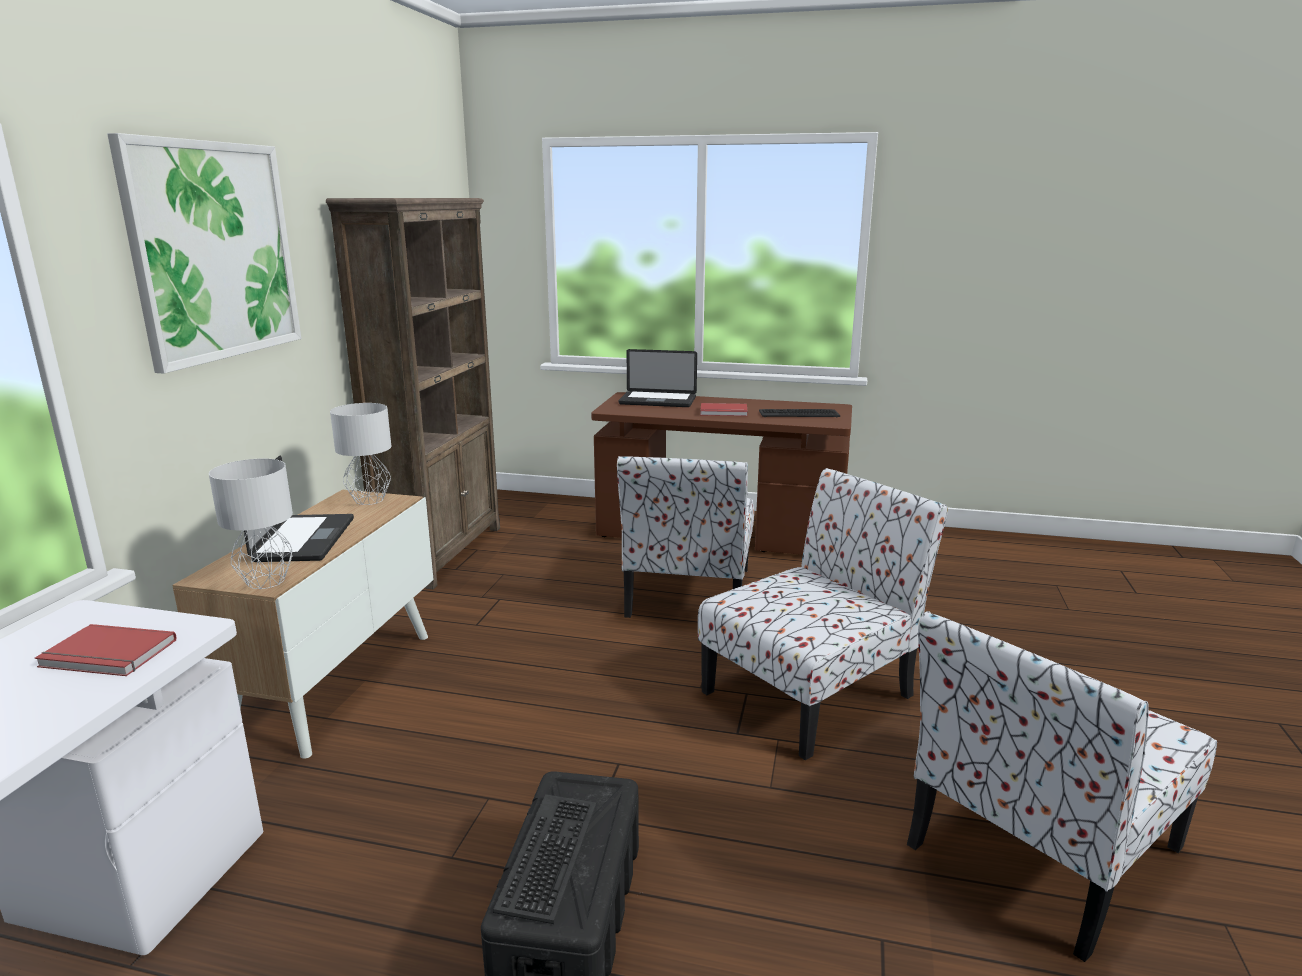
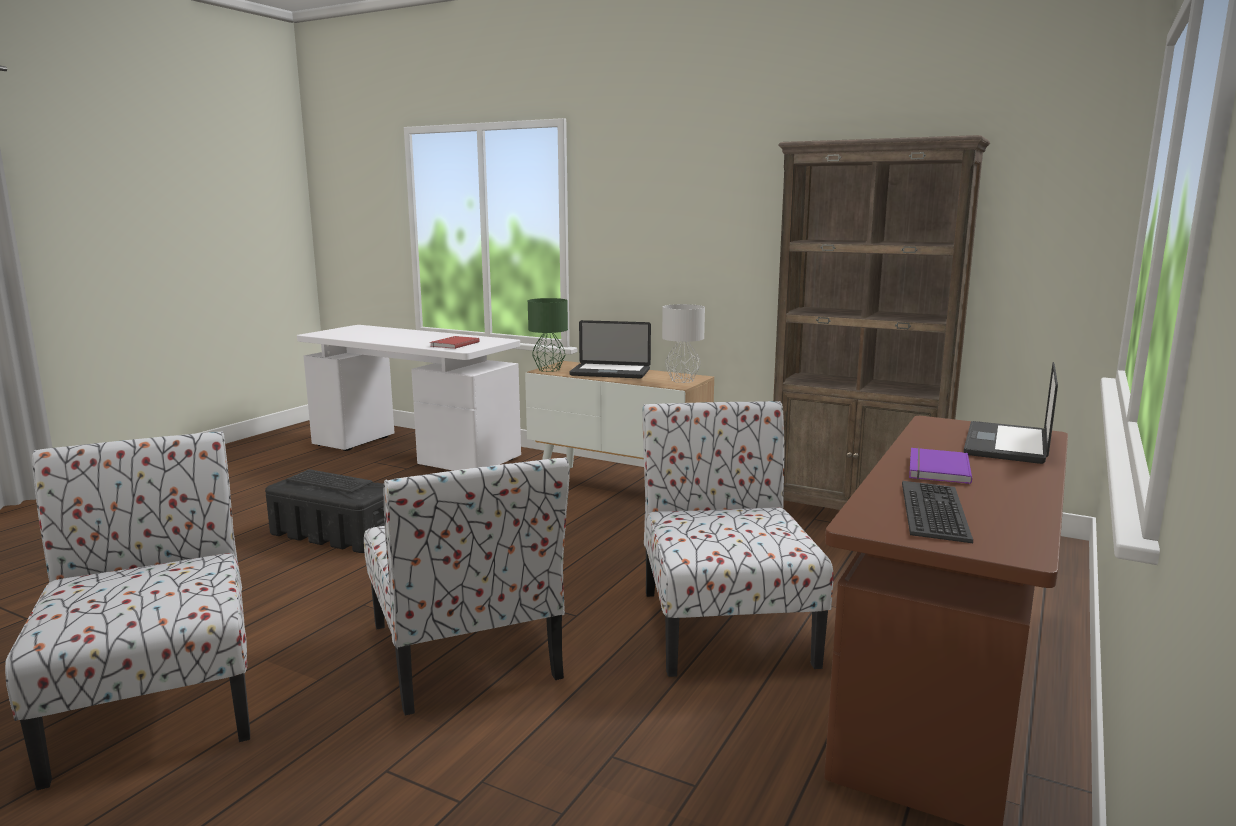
camera: 105 degrees right, 5 degrees down
(214, 251) = (677, 184): picture -> none
(264, 582) = (549, 369): grey table lamp -> green table lamp
(688, 594) = (724, 624): chair -> chair turned 60 degrees clockwise
(724, 412) = (936, 469): red book -> purple book

